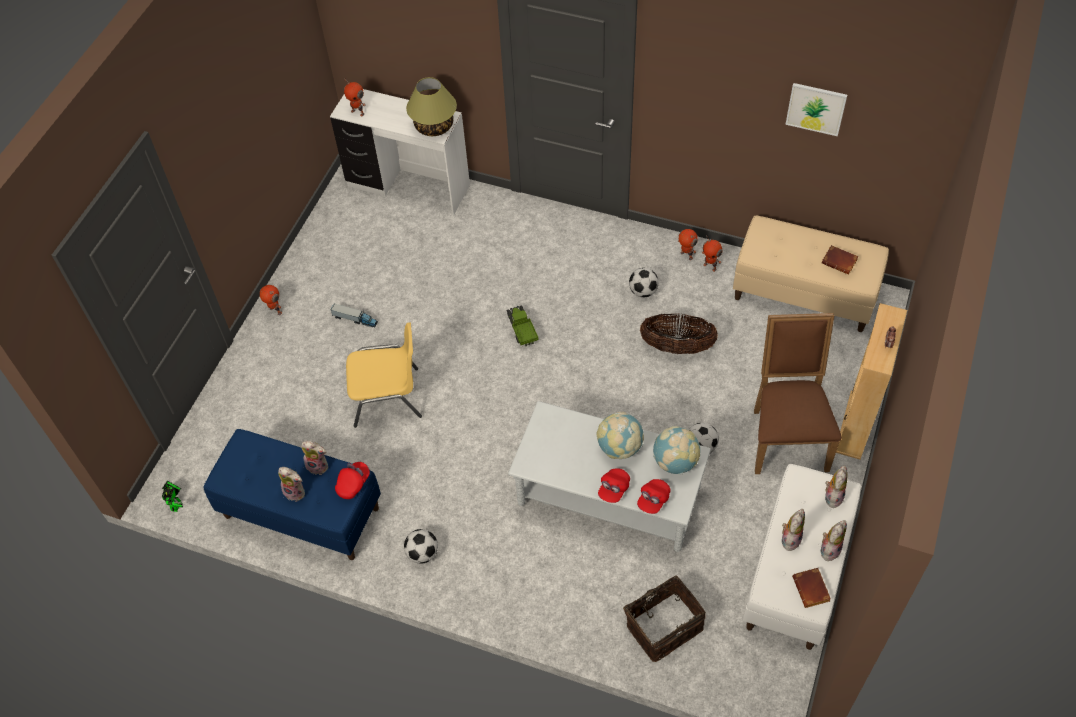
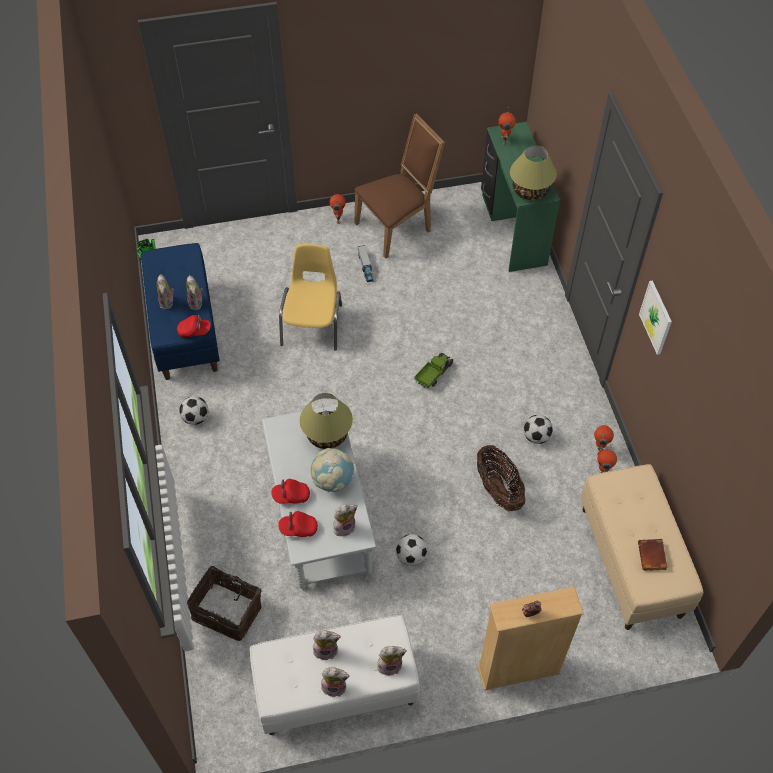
camera: 55 degrees right, 0 degrees up
(388, 396) = (313, 324): yellow chair -> yellow chair turned 135 degrees counterclockwise
(408, 187) = (512, 230): white desk -> green desk
(566, 427) = (327, 435): none -> table lamp
(675, 462) = (344, 527): globe -> plush toy
(786, 436) = (468, 618): brown chair -> brown chair (397, 227)
(812, 590) = (286, 690): brown book -> none
(816, 108) = (713, 409): picture -> picture (656, 317)

